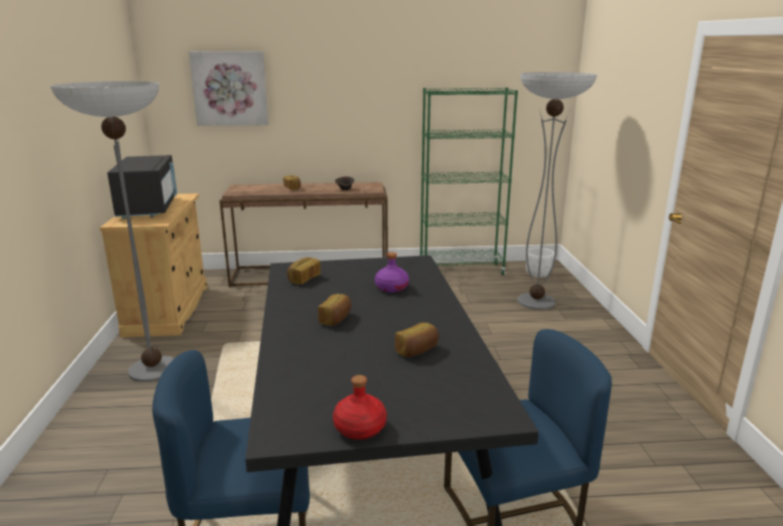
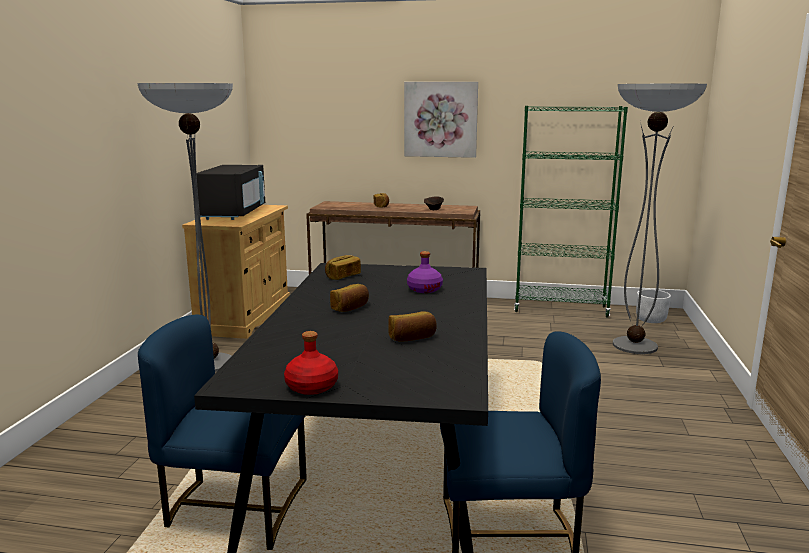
camera: 15 degrees right, 5 degrees down
(230, 88) = (329, 105): picture -> picture (440, 119)

